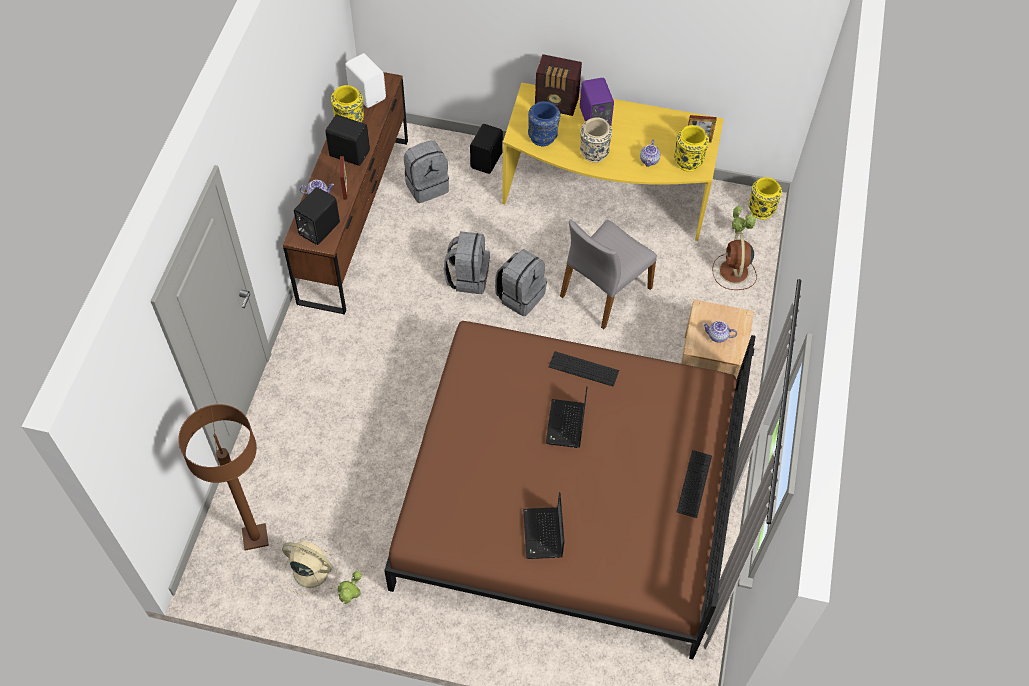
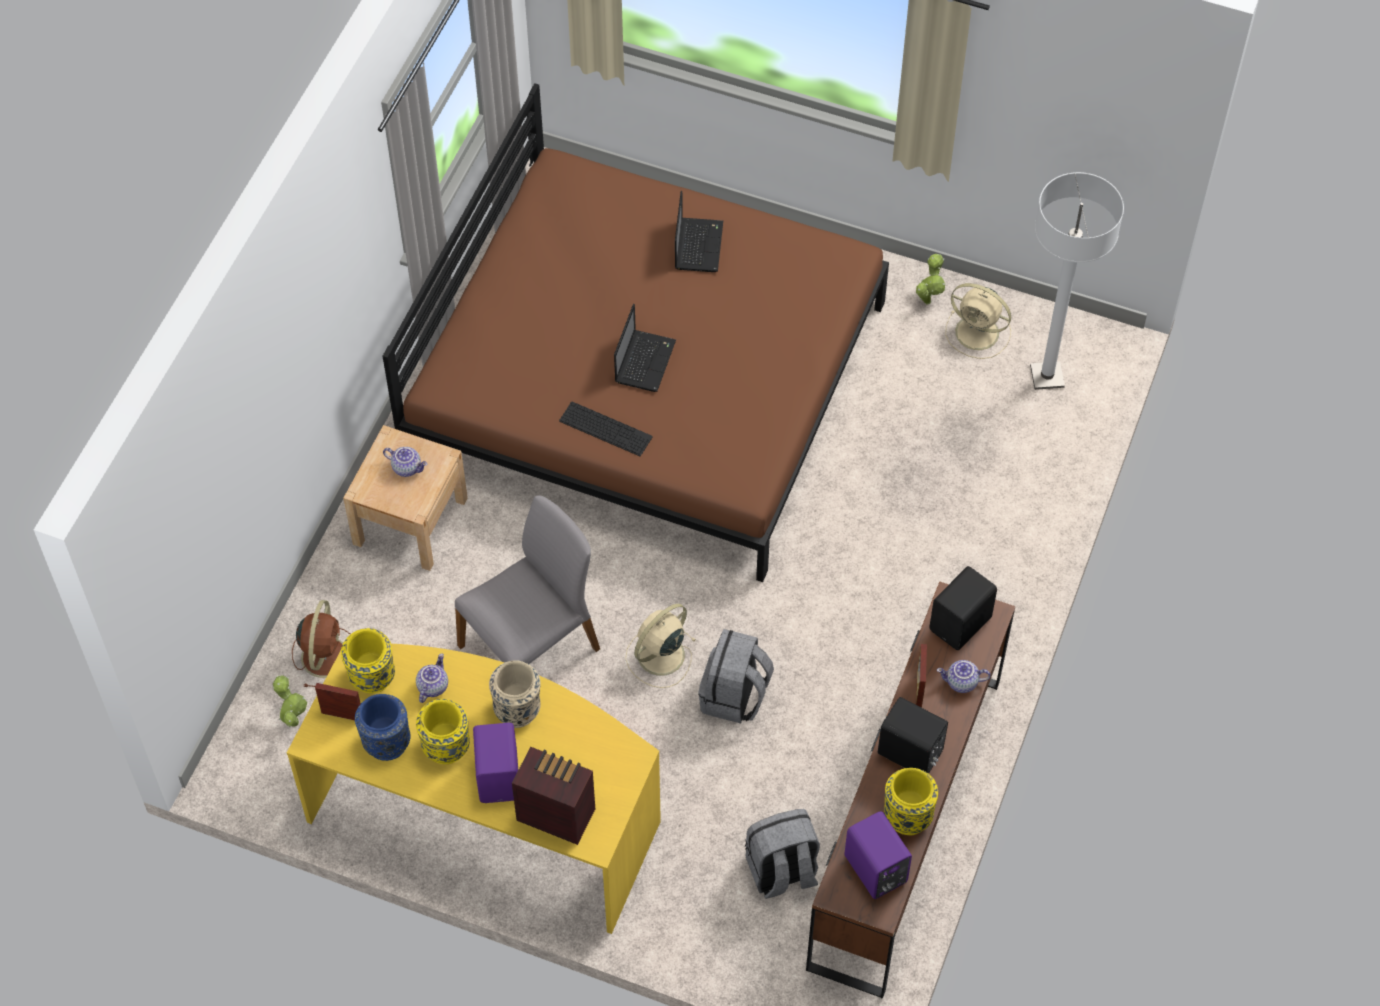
camera: 170 degrees left, 0 degrees up
(255, 537) = (1047, 376): brown floor lamp -> white floor lamp
(368, 93) = (874, 871): white speaker -> purple speaker
(487, 160) = (671, 910): black speaker -> none
(520, 296) = (659, 656): grey backpack -> beige fan
(543, 137) = (592, 750): blue vase -> blue vase (386, 742)
(694, 483) = (502, 277): keyboard -> none
(761, 210) = (241, 758): yellow vase -> yellow vase (446, 747)

